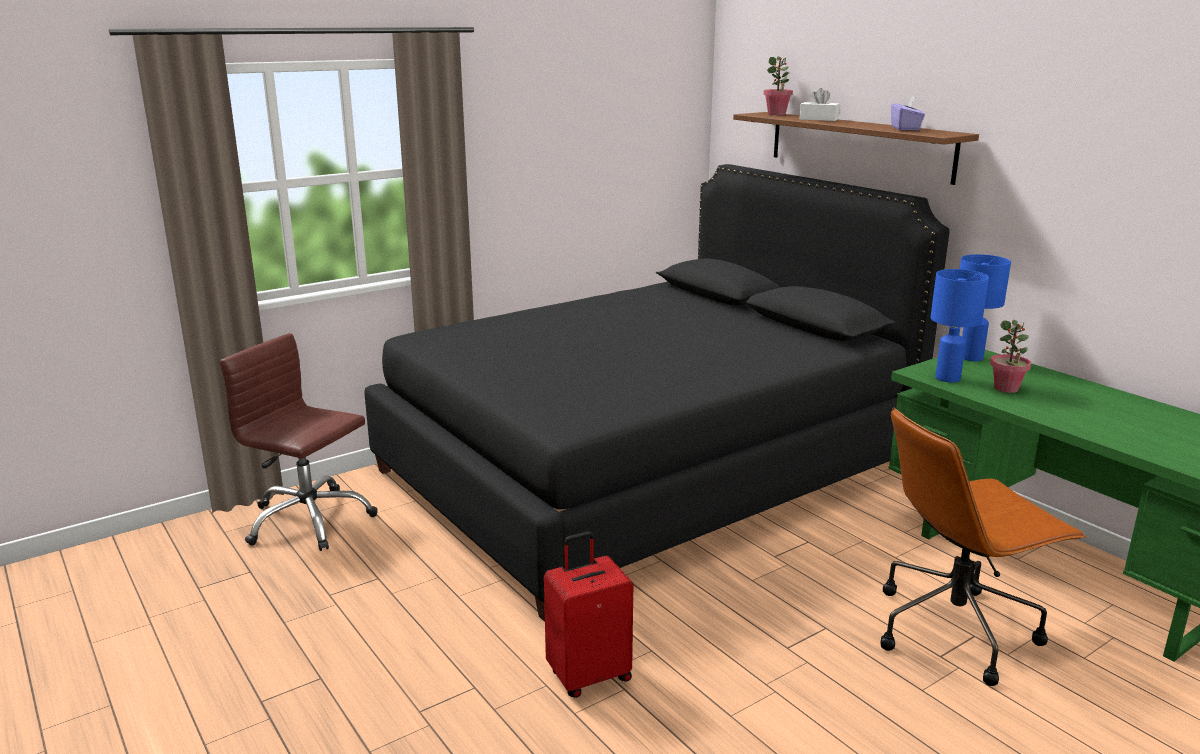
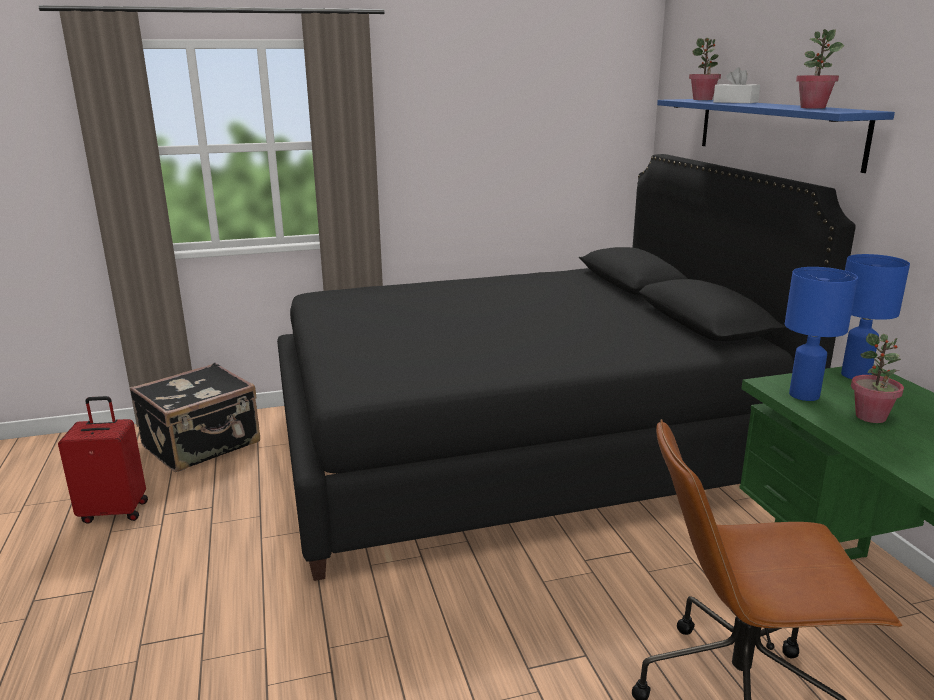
camera: 20 degrees right, 0 degrees up
(309, 520) = (203, 445): brown office chair -> black suitcase
(589, 675) = (310, 647): red suitcase -> red suitcase (115, 511)
(858, 145) = (775, 131): brown shelf -> blue shelf
(905, 129) = (812, 107): purple tissue box -> potted plant

